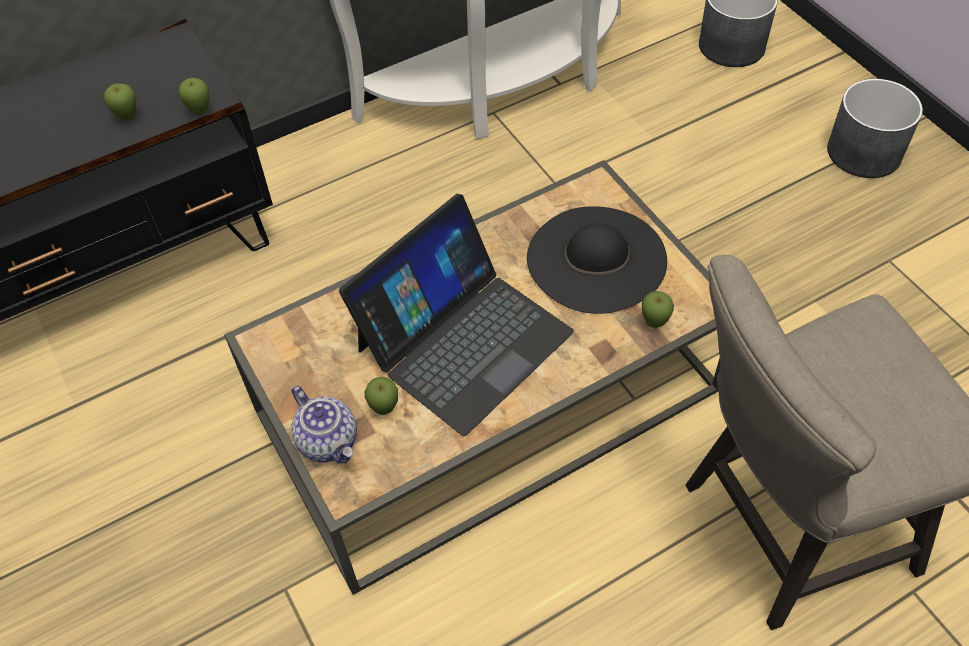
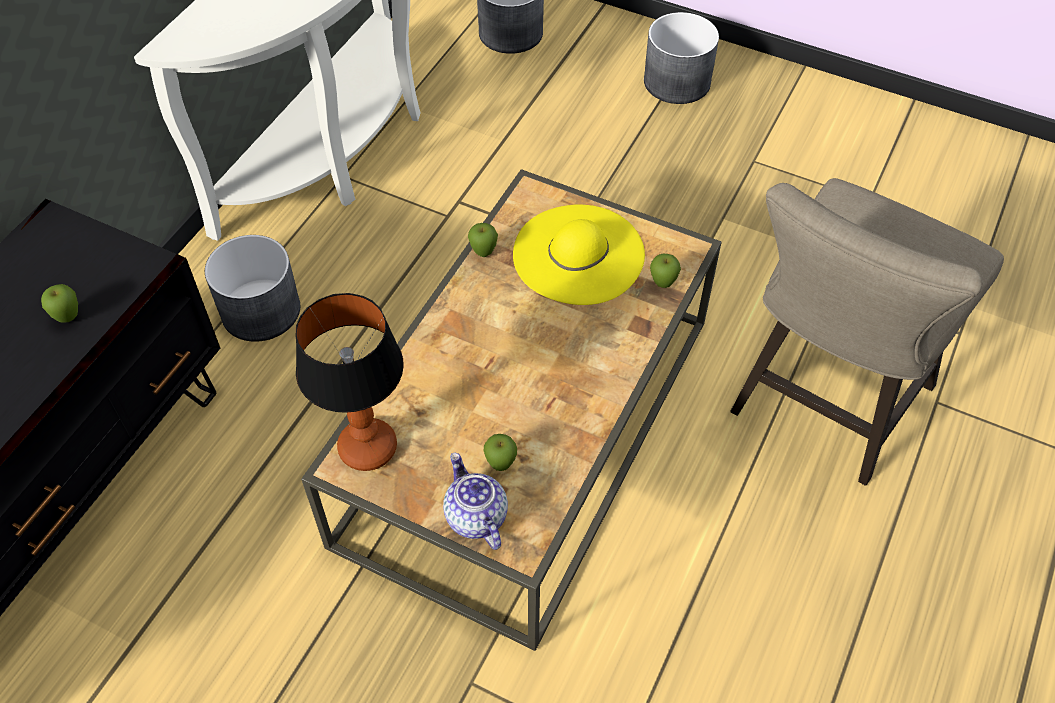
camera: 35 degrees left, 0 degrees up
(200, 111) = (143, 280): apple -> apple (483, 253)
(291, 337) = (368, 448): none -> table lamp
(329, 441) = (475, 517): teapot -> teapot turned 135 degrees counterclockwise
(349, 194) = (261, 310): none -> grey planter
(463, 339) = (521, 373): laptop -> none
(596, 259) = (578, 254): black hat -> yellow hat

